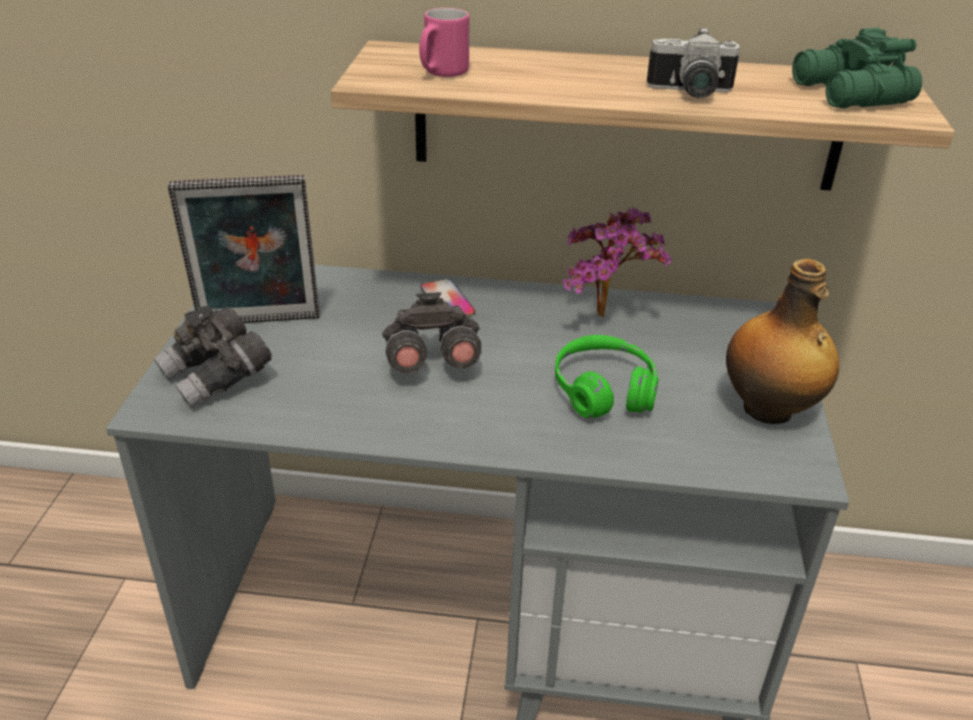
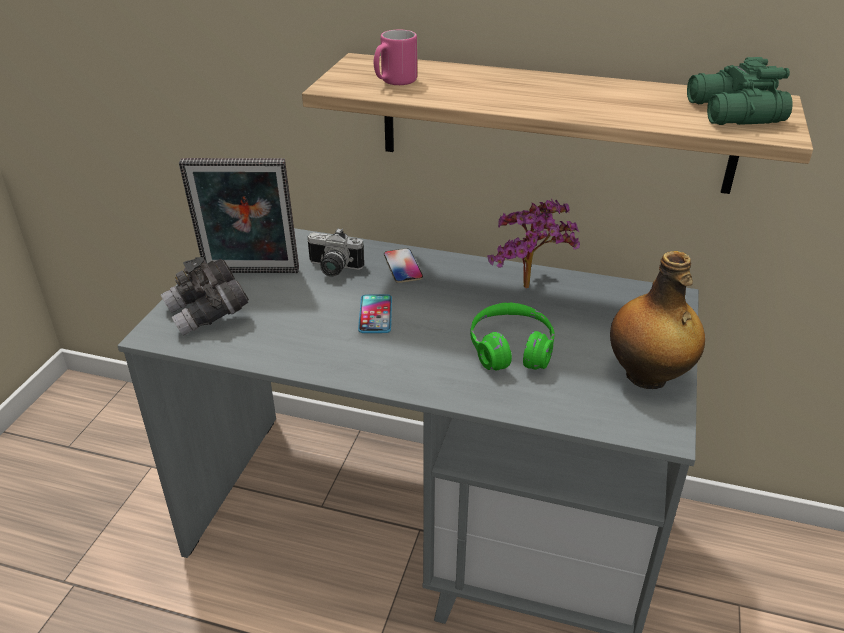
camera: 10 degrees right, 0 degrees up
(430, 362) = (375, 314): grey binoculars -> phone
(690, 93) = (593, 106): camera -> camera (333, 269)

